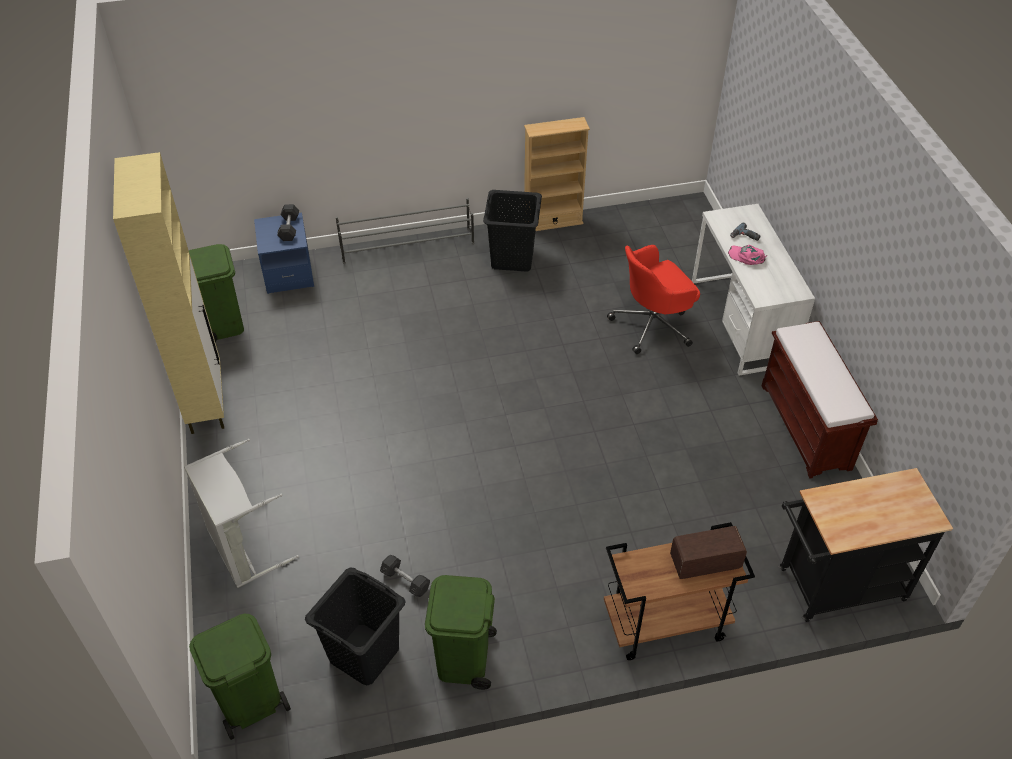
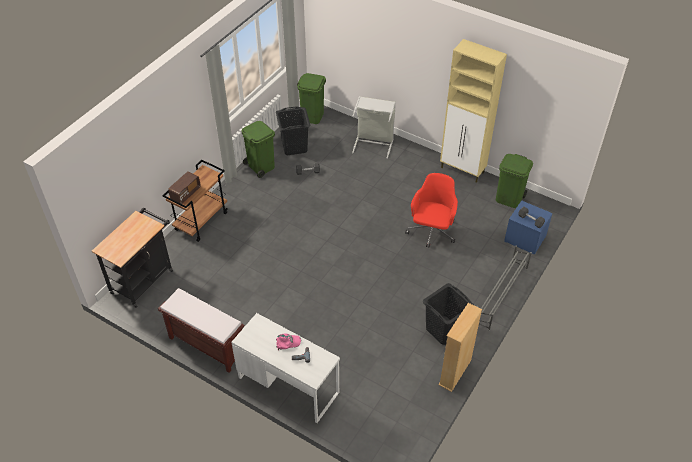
camera: 135 degrees right, 0 degrees up
(653, 325) = (331, 346): red office chair -> red office chair (431, 232)

